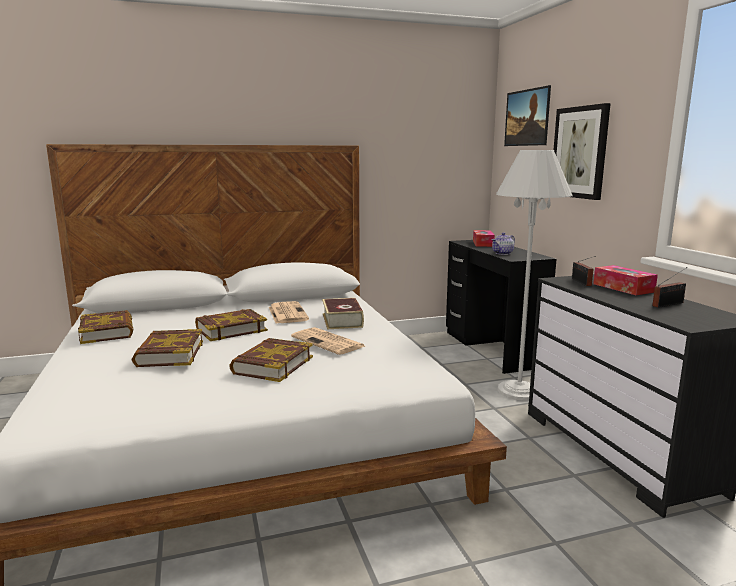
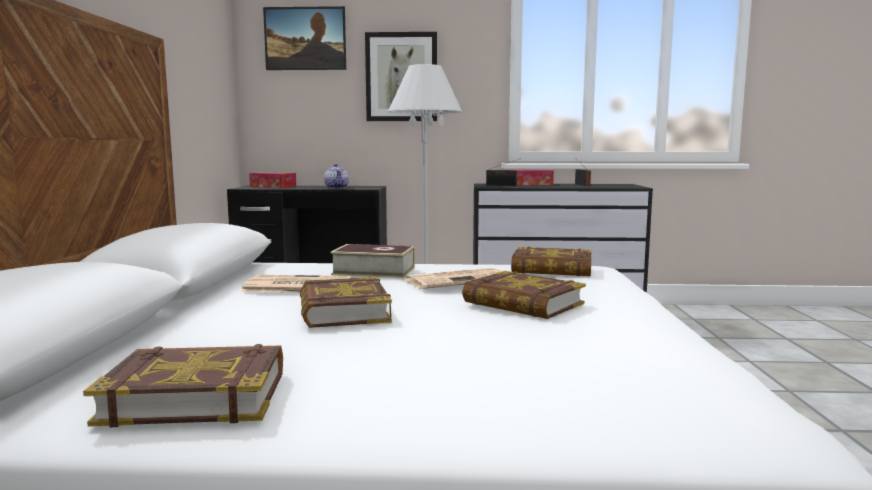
camera: 70 degrees left, 5 degrees down
(169, 354) = (444, 341): book -> book (551, 269)

